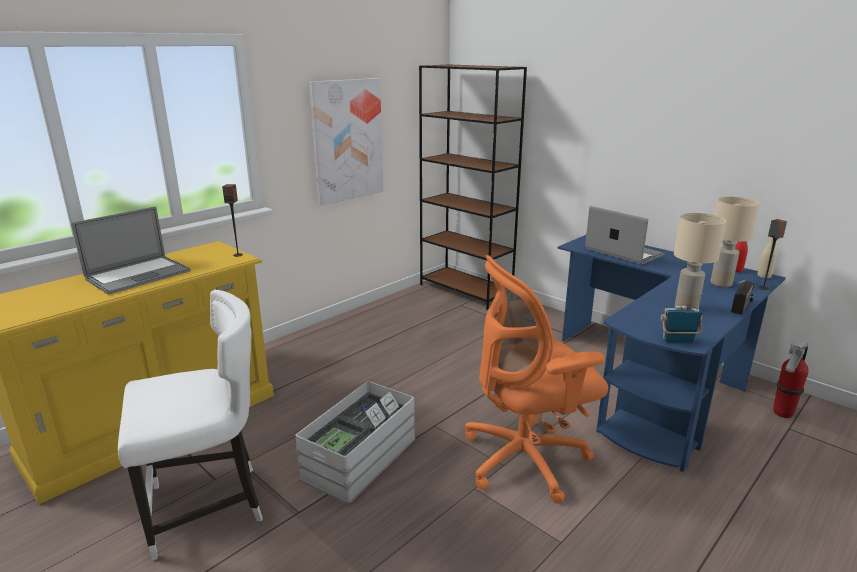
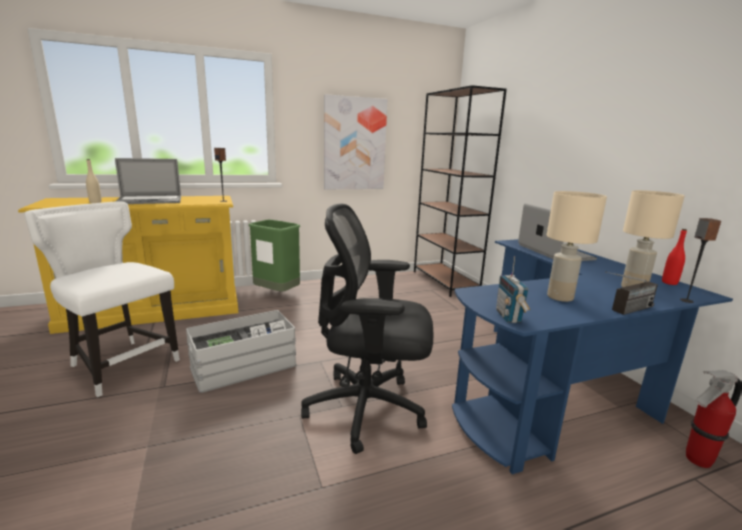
camera: 25 degrees right, 5 degrees down
(209, 506) = (121, 364): white chair -> white chair turned 150 degrees counterclockwise
(291, 356) = (276, 294): none -> green trash can
(530, 455) = (372, 407): orange office chair -> black office chair
(677, 340) = (509, 317): radio -> radio turned 120 degrees counterclockwise
(764, 276) = (701, 292): beige bottle -> beige bottle (95, 202)

